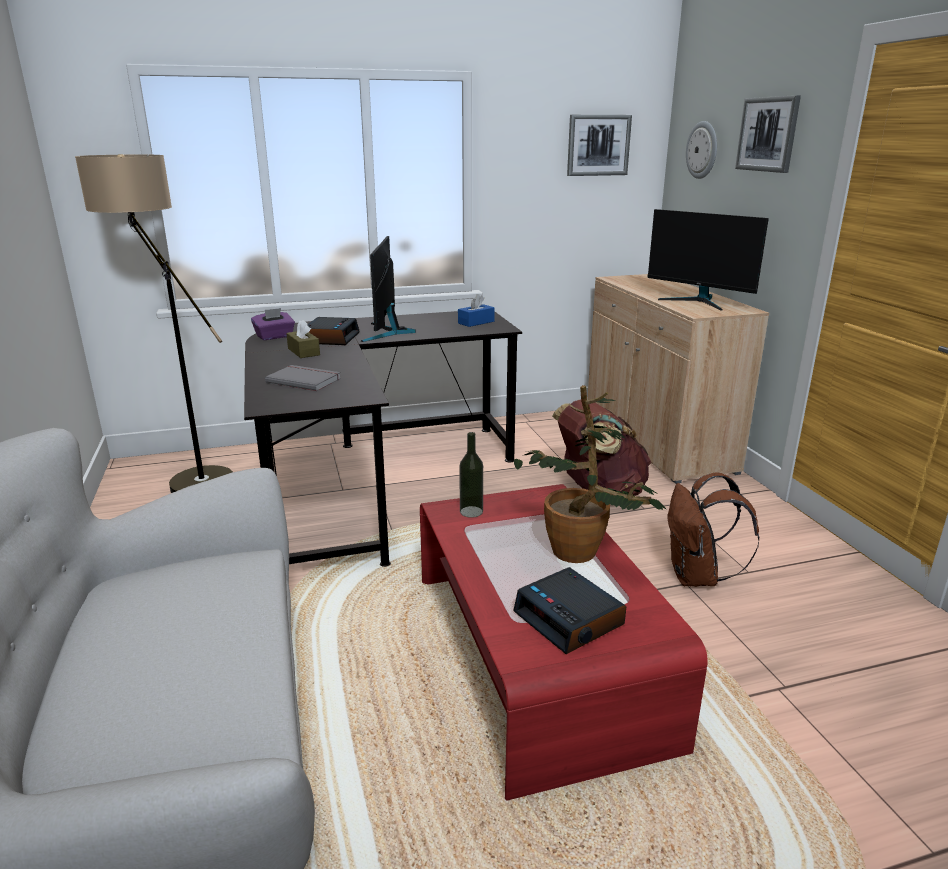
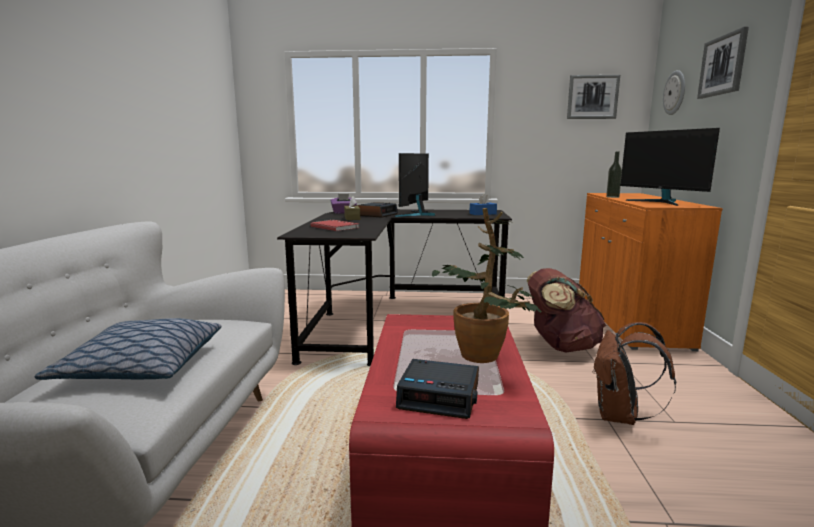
camera: 20 degrees right, 10 degrees down
(178, 664) = (142, 367): none -> pillow
(188, 477) = (286, 302): floor lamp -> none
(304, 380) = (335, 227): grey book -> red book
(471, 511) = (418, 322): bottle -> bottle (612, 197)
(570, 619) = (440, 396): alarm clock -> alarm clock turned 60 degrees counterclockwise
(656, 440) = (628, 320): beige cabinet -> orange cabinet

